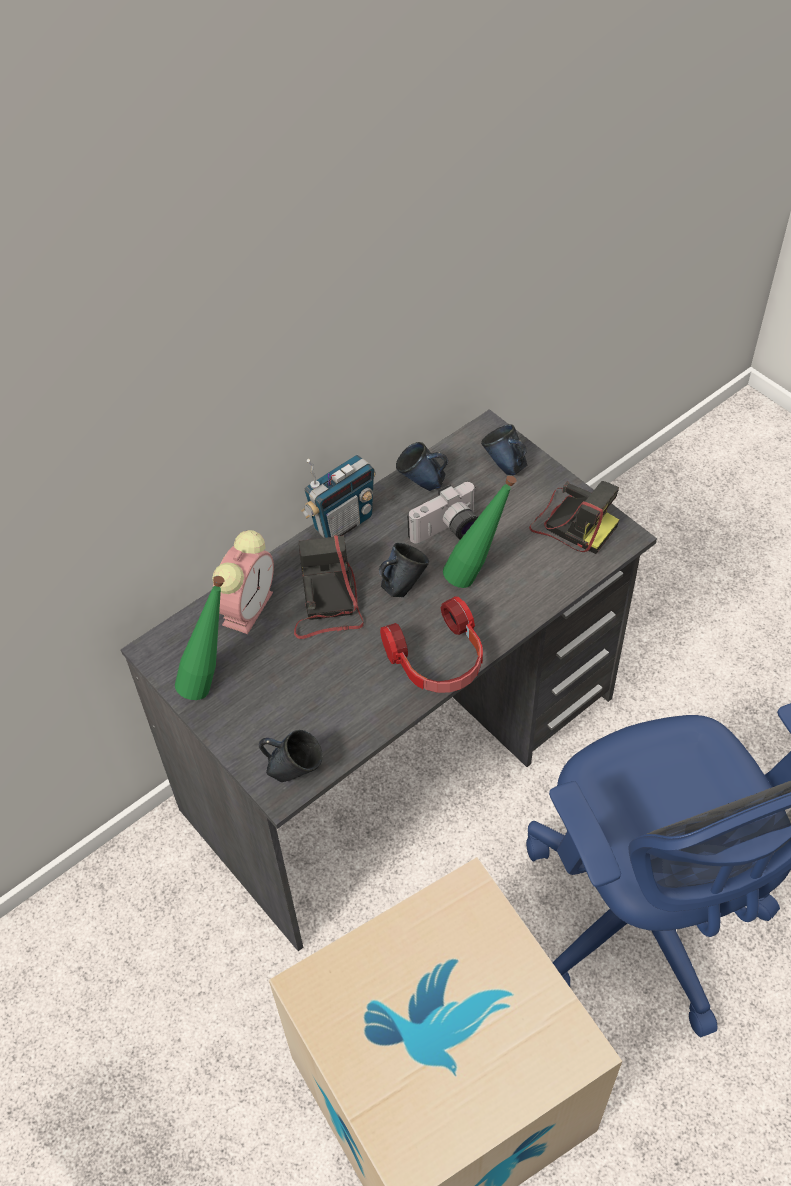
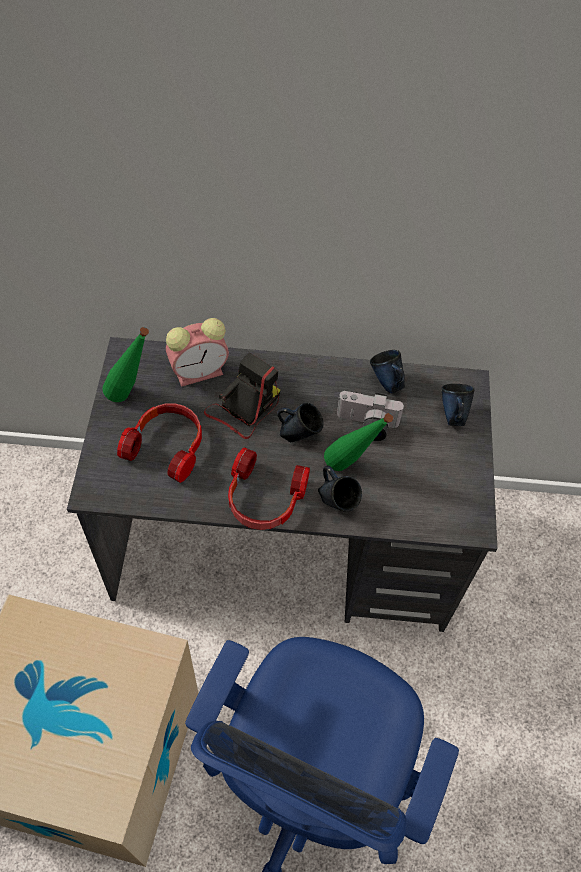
camera: 40 degrees right, 5 degrees up
(294, 772) = (110, 488): blue mug -> blue mug (336, 503)
(300, 692) = (167, 446): none -> headphones
(342, 523) = (311, 367): radio -> none
(572, 523) = (451, 489): camera -> none

